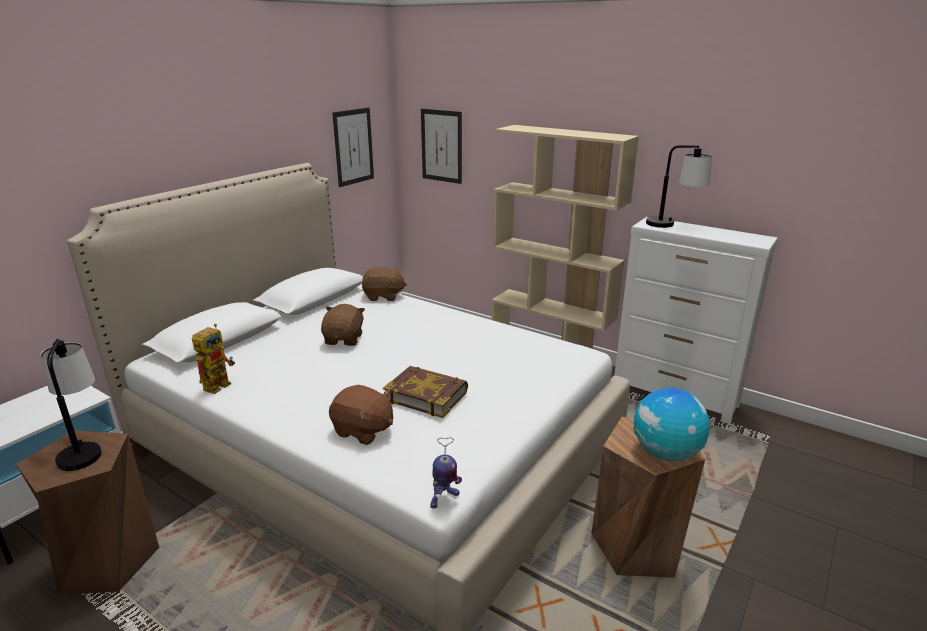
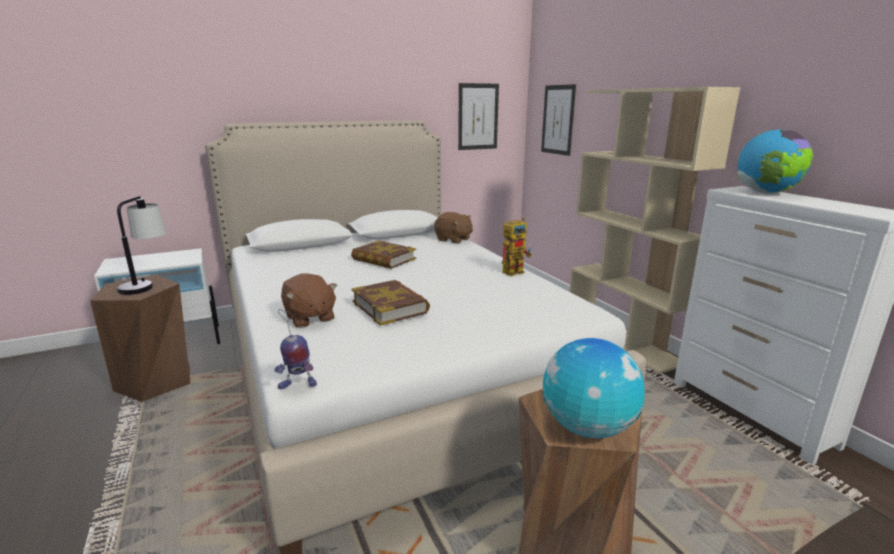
camera: 30 degrees right, 5 degrees down
(219, 383) = (263, 267): toy robot -> toy robot (515, 271)
(344, 339) = (383, 259): brown plush toy -> book
(673, 225) = (766, 193): table lamp -> globe

